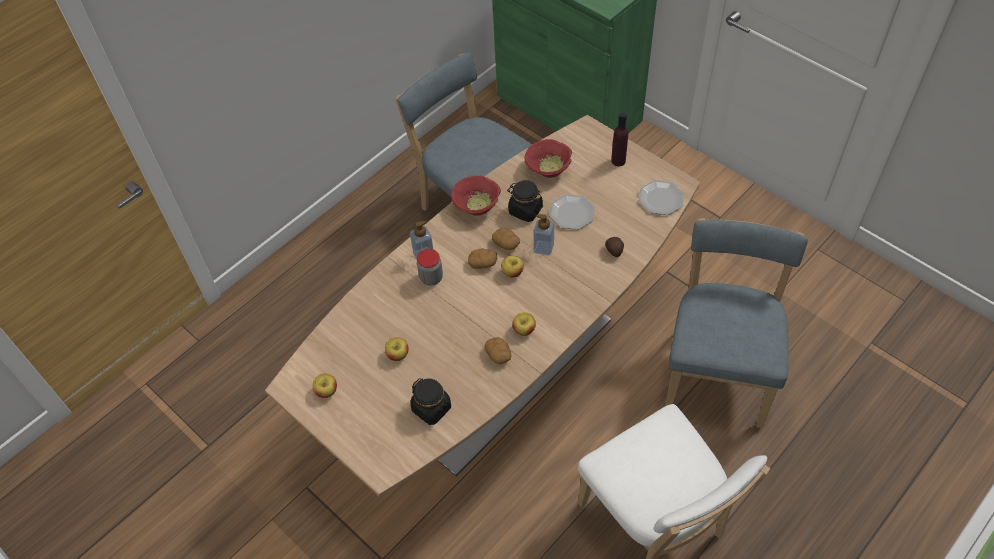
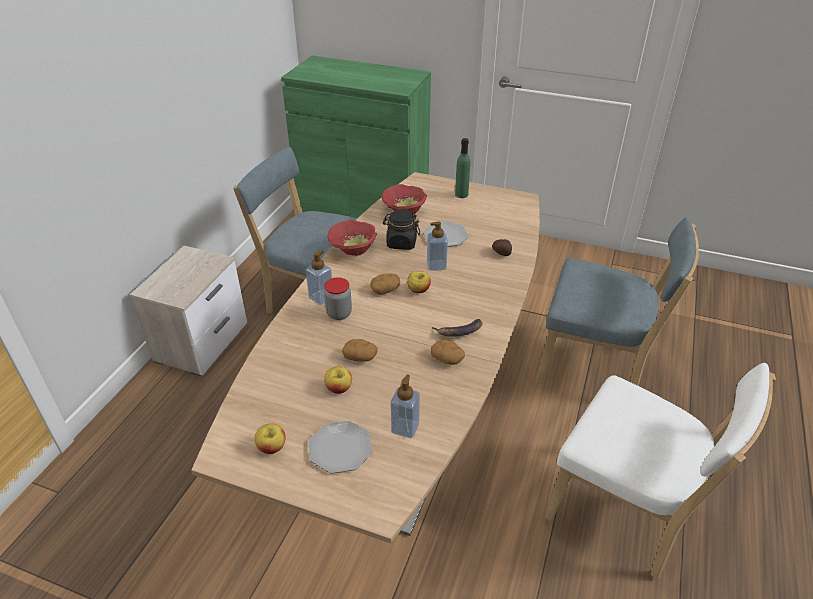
camera: 25 degrees left, 15 degrees down
(353, 225) = (203, 341): none -> nightstand
(432, 408) = (405, 428): black jar -> soap dispenser
(506, 244) = (399, 270): potato -> potato (360, 357)
(524, 330) = (459, 331): apple -> banana
(618, 161) = (461, 194): purple bottle -> green bottle
(661, 199) = (515, 211): plate -> plate (341, 448)
(718, 371) = (596, 367): blue chair -> blue chair turned 120 degrees clockwise

